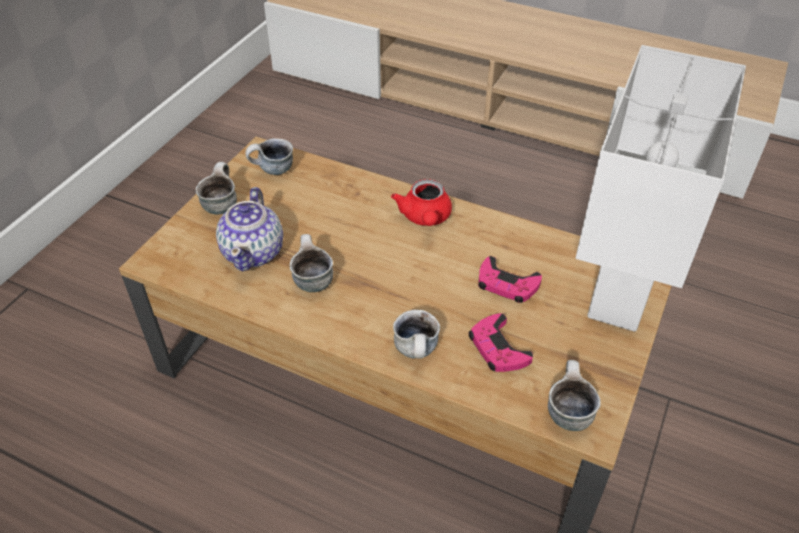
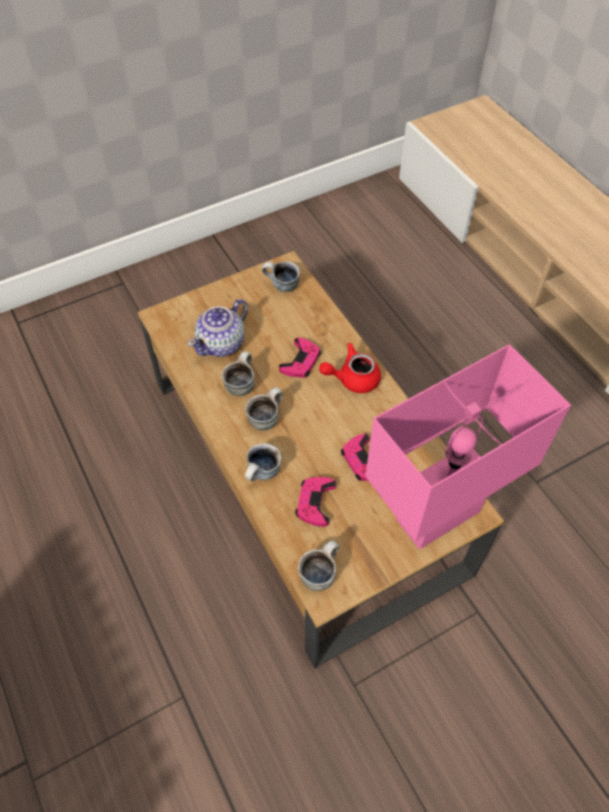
camera: 35 degrees right, 10 degrees up
(220, 204) = (229, 295): mug -> mug (265, 417)
(357, 228) = (300, 361): none -> pink game controller
(425, 218) = (352, 379): red teapot -> red teapot turned 45 degrees clockwise
(620, 293) = (437, 515): white table lamp -> pink table lamp

